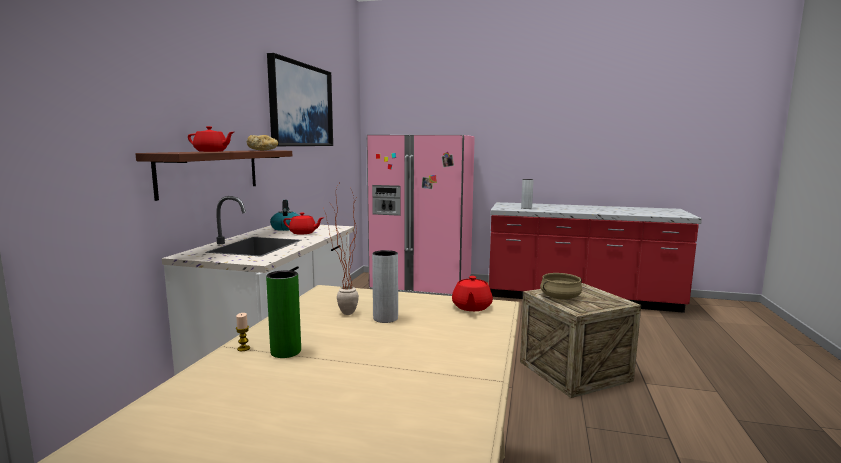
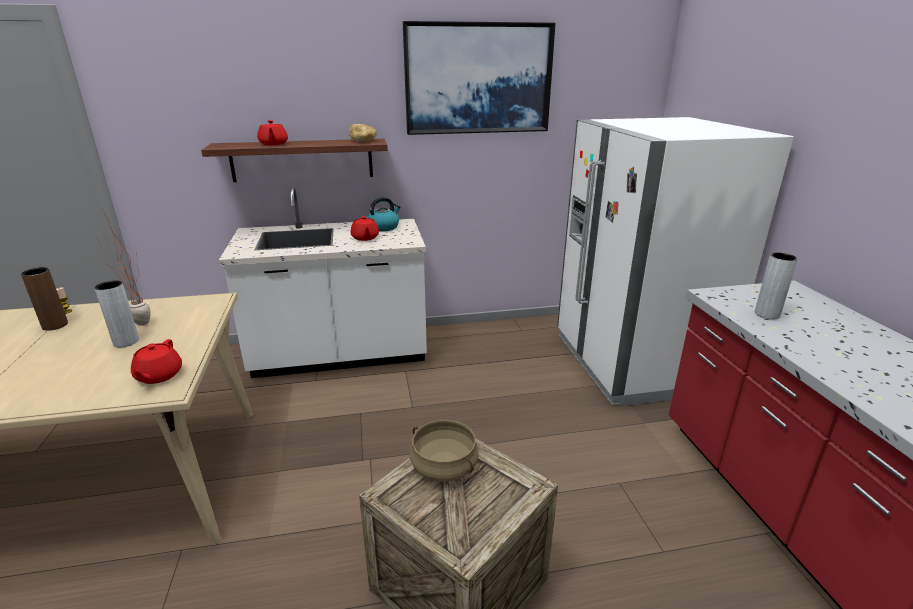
camera: 65 degrees right, 15 degrees up
(286, 352) = (55, 325): green vase -> brown vase
(422, 288) = (632, 363): pink fridge -> white fridge
(471, 307) = (158, 376): red teapot -> red teapot turned 75 degrees counterclockwise

